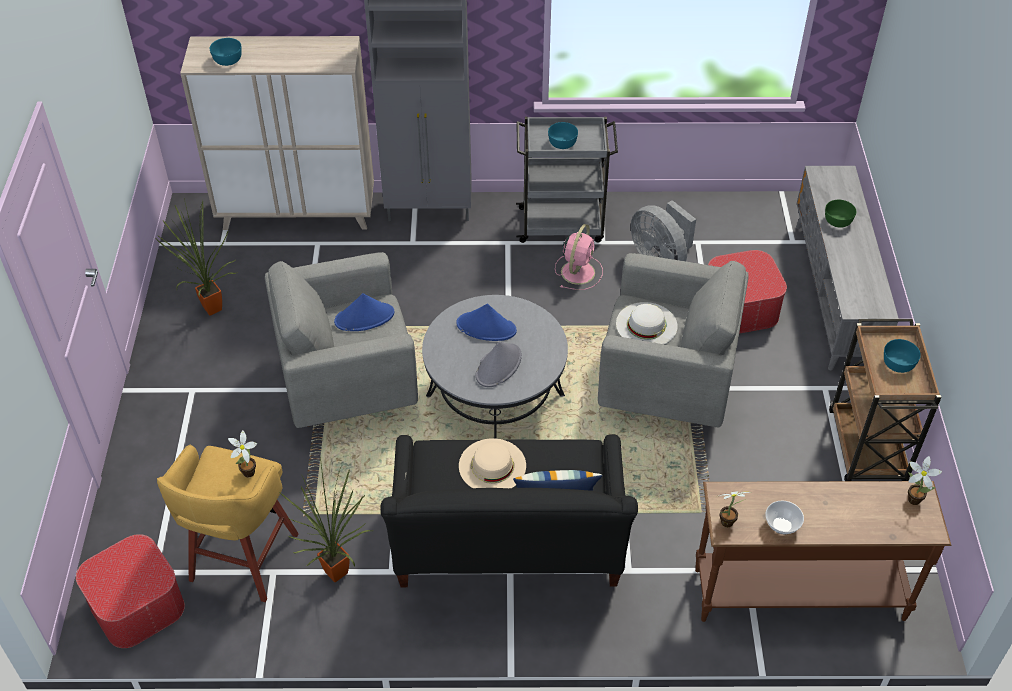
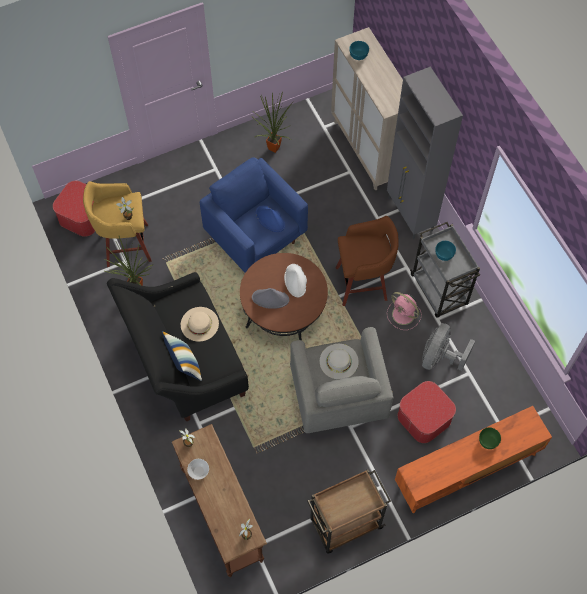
camera: 65 degrees right, 15 degrees up
(347, 383) = (256, 236): grey armchair -> blue armchair
(486, 327) = (295, 281): blue hat -> white hat
(495, 396) = (283, 311): grey coffee table -> brown coffee table
(504, 294) = (363, 283): none -> brown stool
(578, 271) = (404, 315): pink fan -> pink fan turned 45 degrees clockwise
(834, 294) = (467, 470): grey tv stand -> orange tv stand
(898, 363) = (350, 502): turquoise bowl -> none

